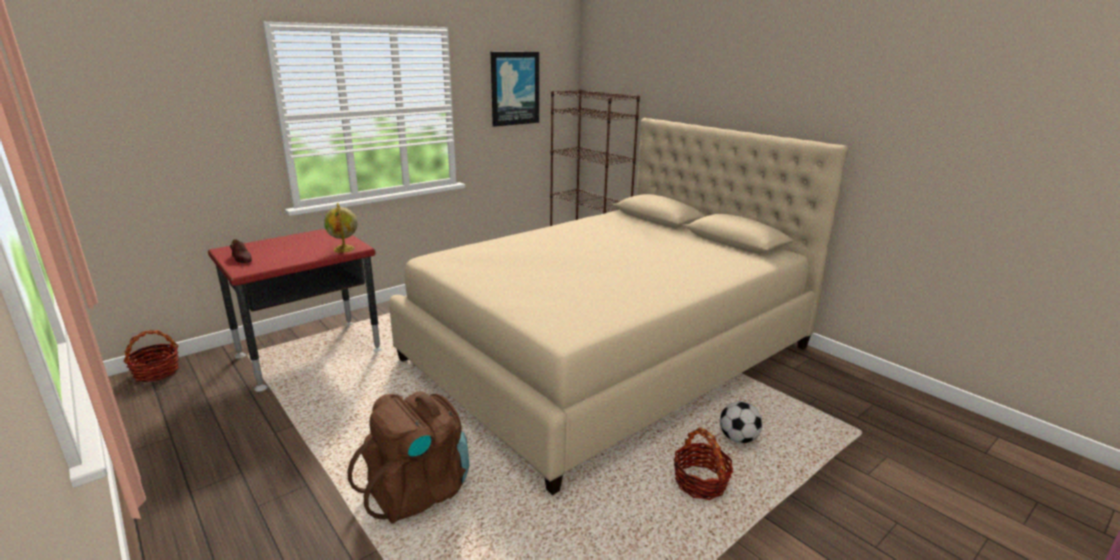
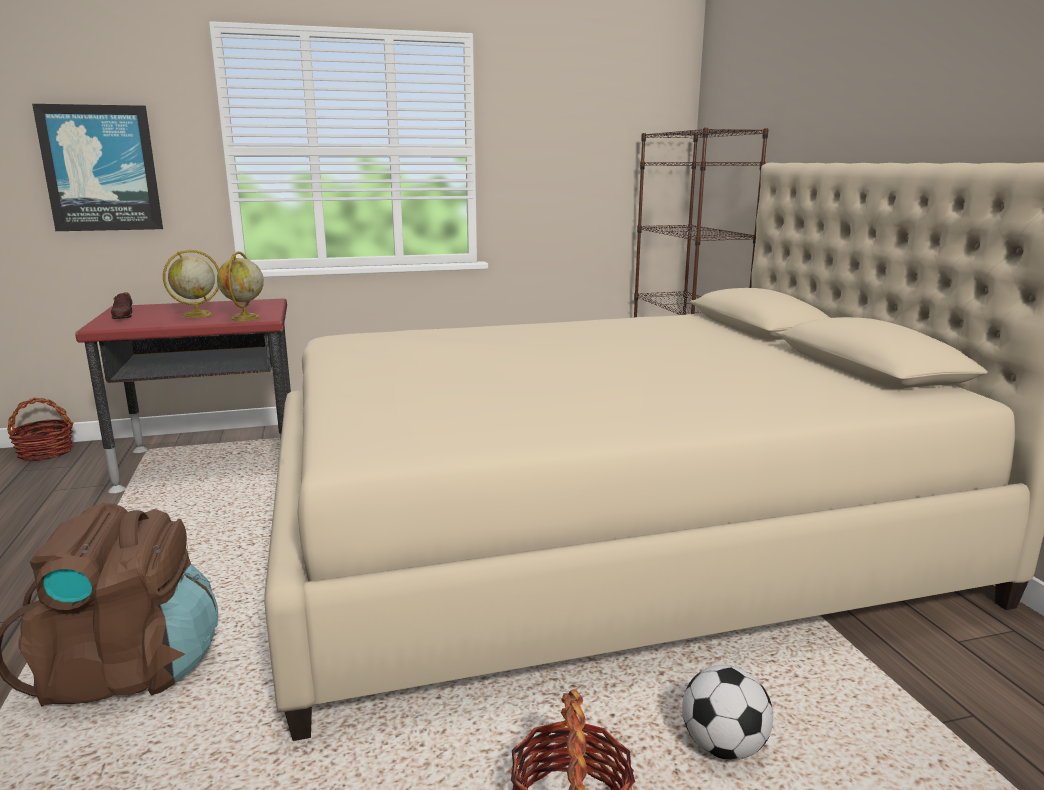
camera: 25 degrees right, 5 degrees down
(301, 250) = (196, 315): none -> globe
(514, 88) = (581, 128): picture -> picture (101, 168)

